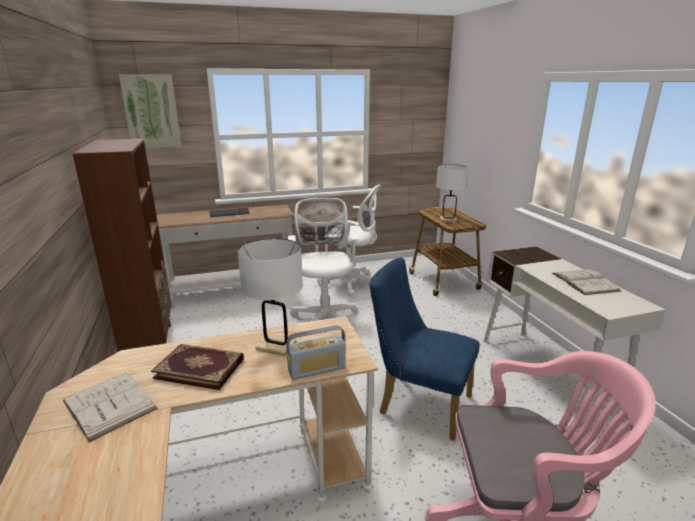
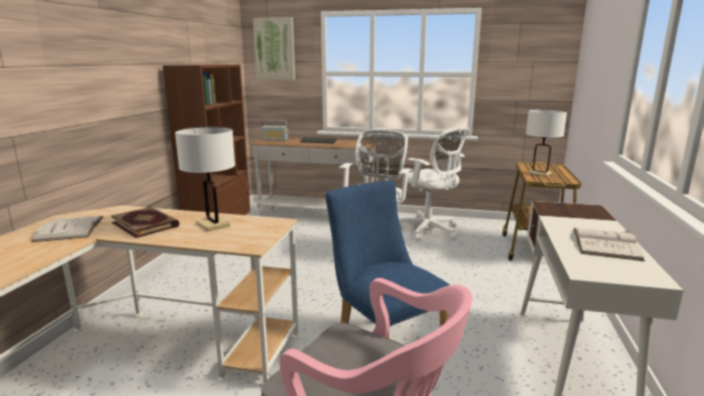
camera: 30 degrees right, 5 degrees down
(317, 369) = (215, 244): radio -> radio (275, 139)

